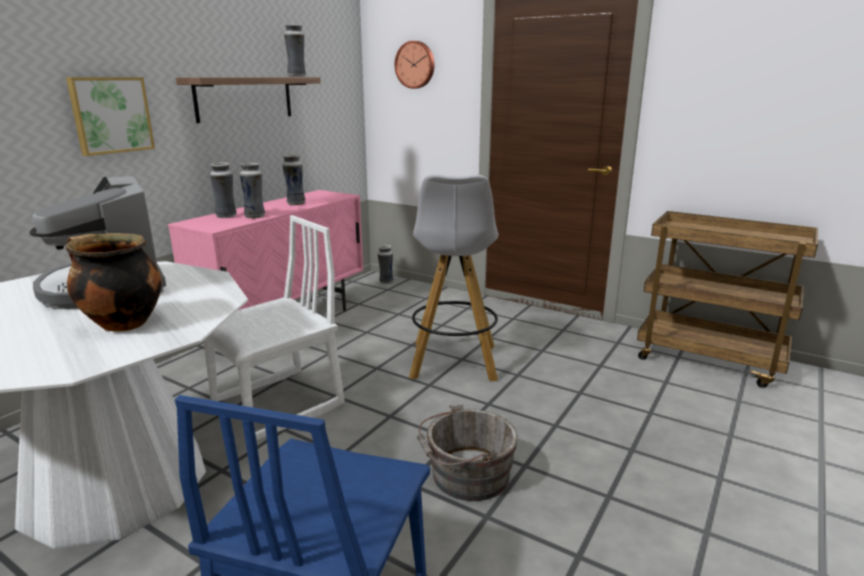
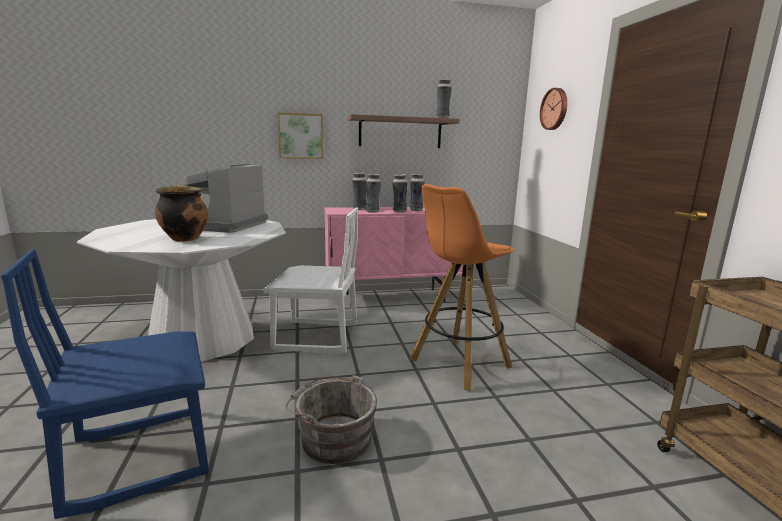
camera: 45 degrees right, 5 degrees down
(386, 282) = (504, 294): vase -> vase (399, 211)
(454, 363) = (458, 364): white stool -> orange stool

